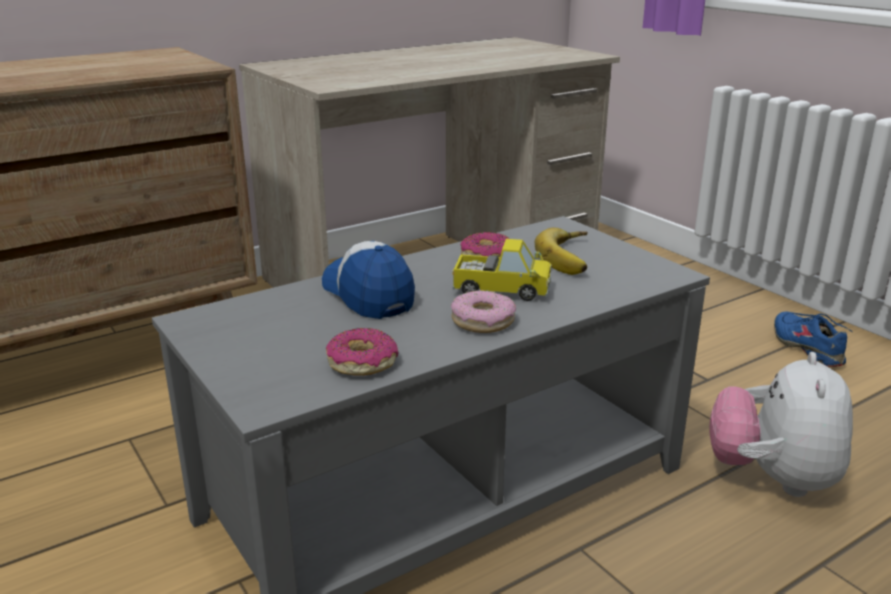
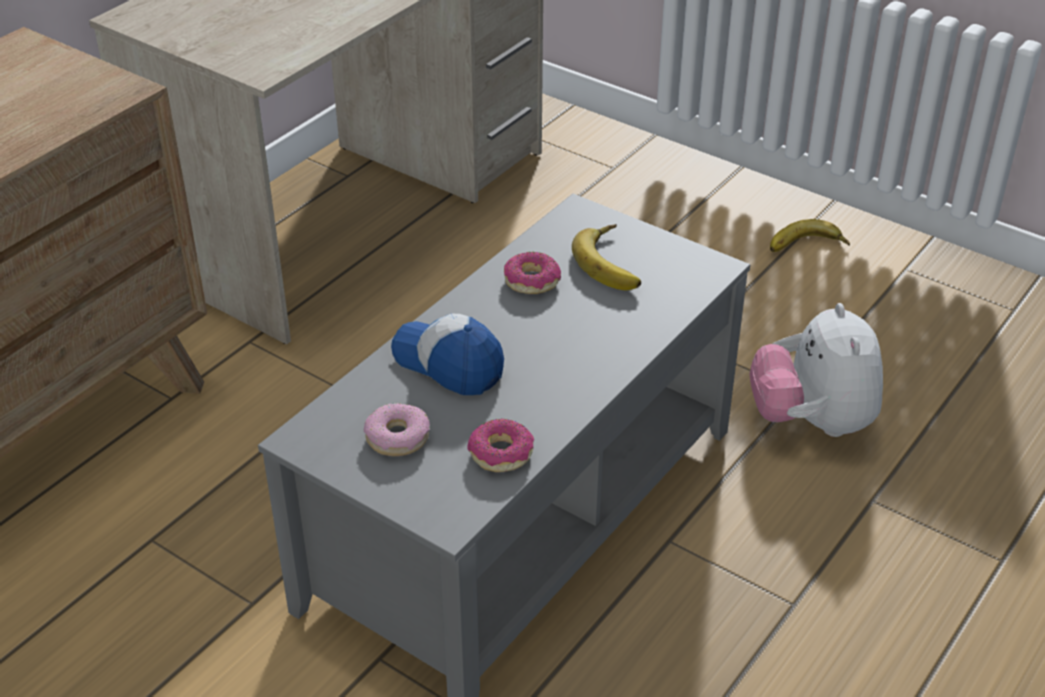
camera: 20 degrees left, 15 degrees up
(483, 321) = (576, 375): donut -> donut (397, 437)
(501, 290) = (571, 328): toy truck -> none
(807, 347) = (807, 247): blue shoe -> banana

